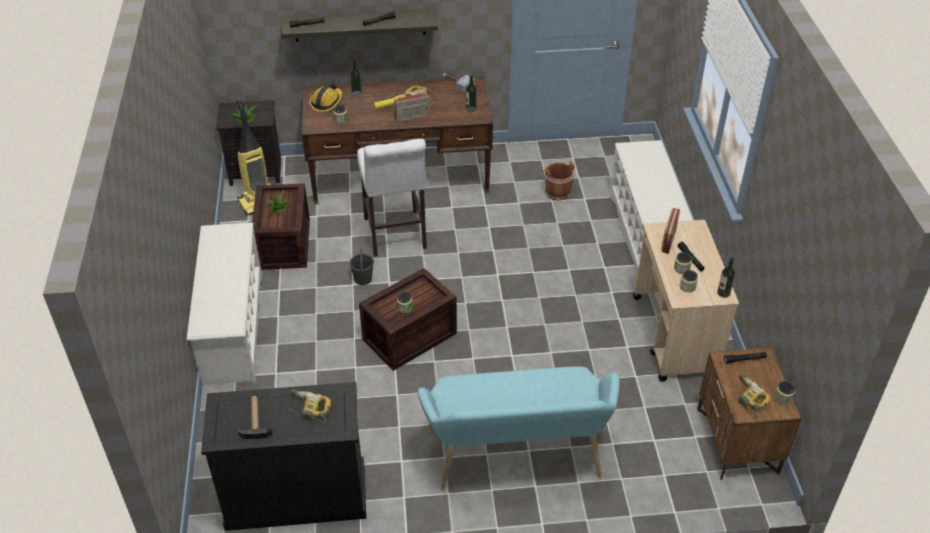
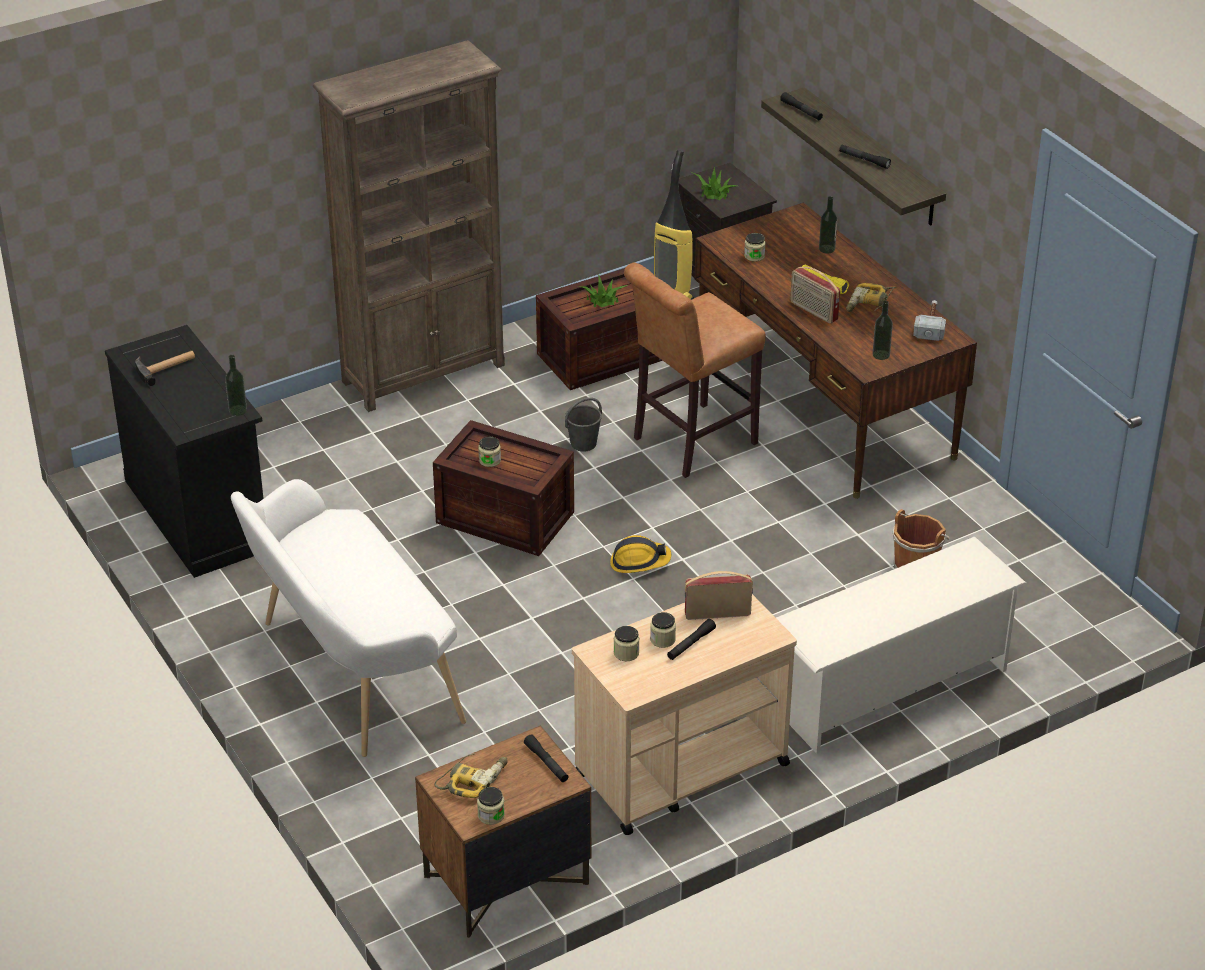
camera: 65 degrees right, 5 degrees down
(233, 327) = (424, 373): white shoe rack -> brown bookcase
(308, 409) = (200, 398): power drill -> none
(326, 102) = (784, 232): hard hat -> hard hat (639, 562)
(395, 236) = (689, 443): white stool -> brown stool
(516, 459) = (350, 673): turquoise bench -> white bench
(723, 293) = (637, 691): bottle -> bottle (238, 410)

